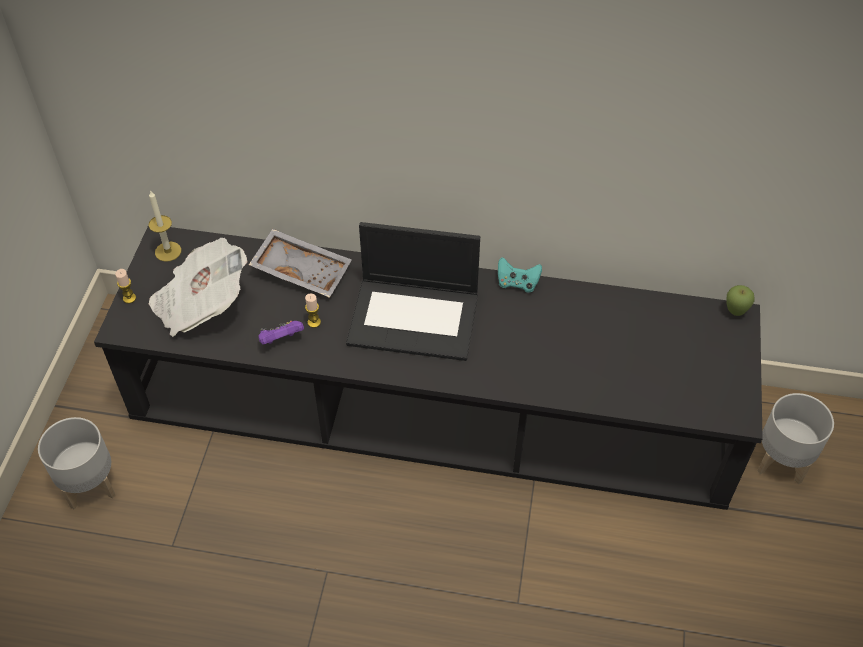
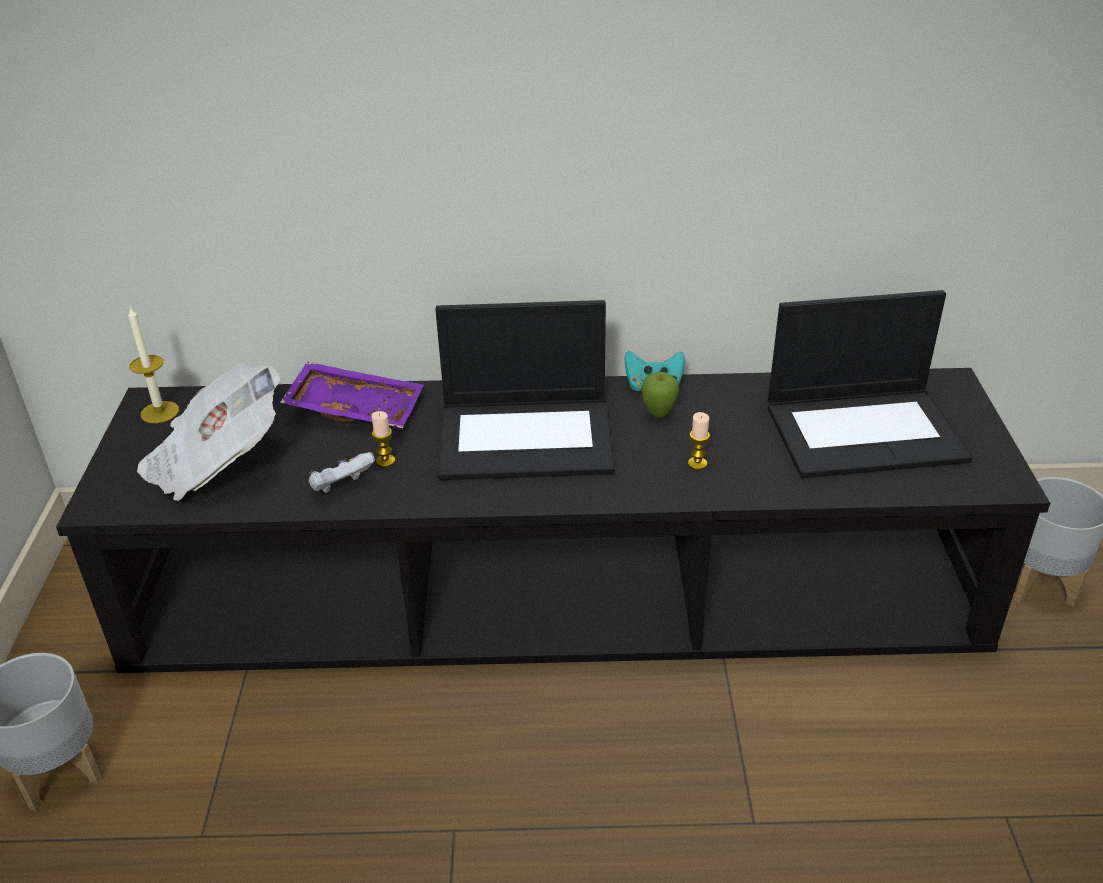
camera: 10 degrees left, 15 degrees down
(129, 298) = (107, 469): candle -> candle (697, 464)
(281, 340) = (342, 487): purple game controller -> white game controller
(302, 270) = (356, 408): grey tray -> purple tray
(656, 353) = (865, 431): none -> laptop
(735, 312) = (945, 378): apple -> apple (659, 415)

